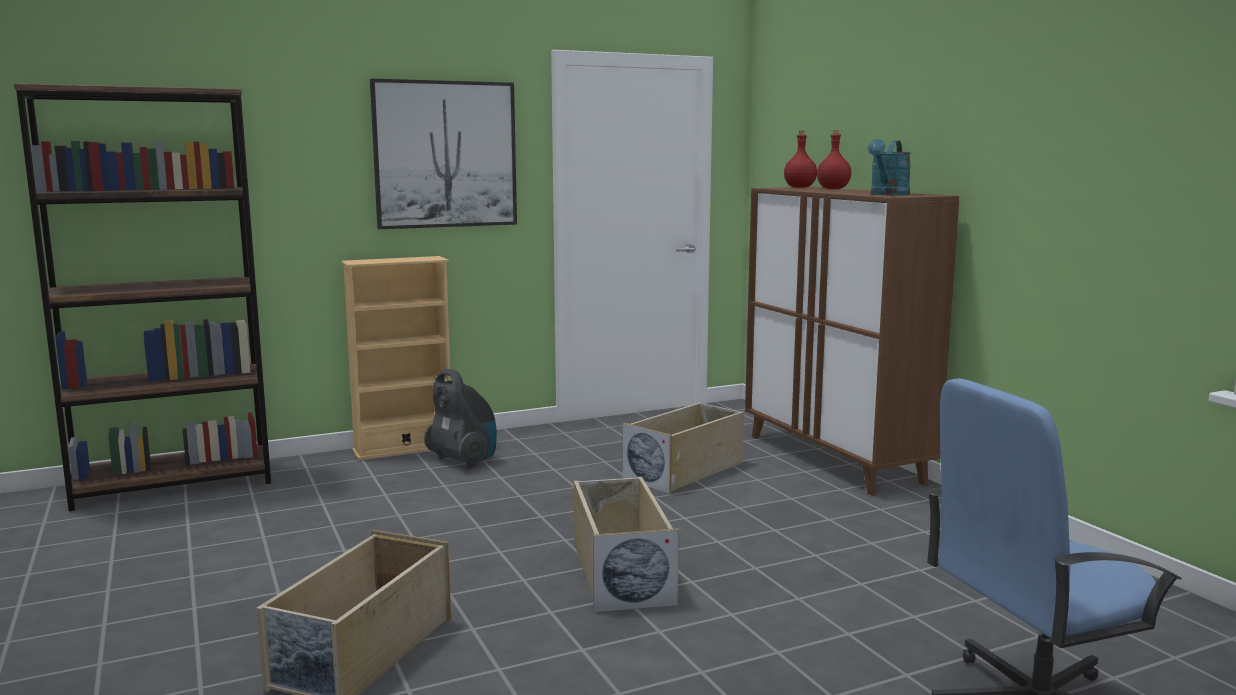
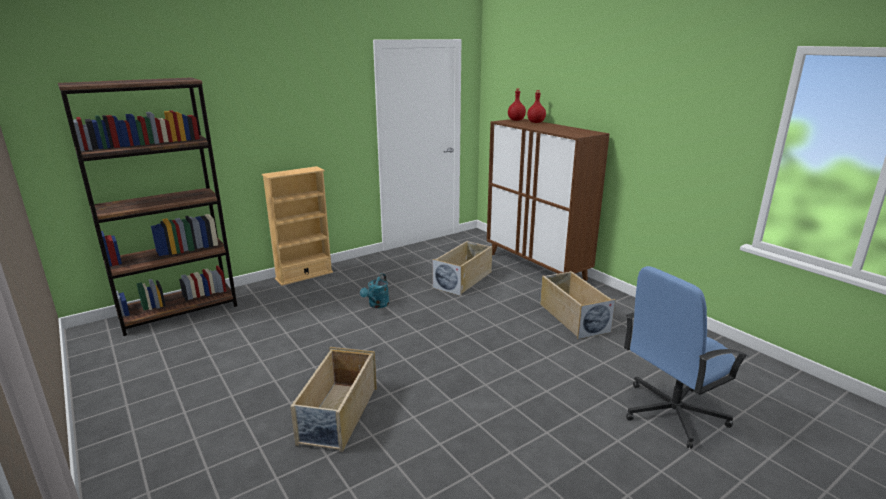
camera: 10 degrees left, 10 degrees up
(445, 154) = (316, 106): picture -> none
(463, 460) = (341, 281): vacuum cleaner -> none
(620, 572) = (453, 349): beige storage box -> beige storage box (572, 317)
(887, 194) = (572, 132): turquoise watering can -> turquoise watering can (377, 305)

